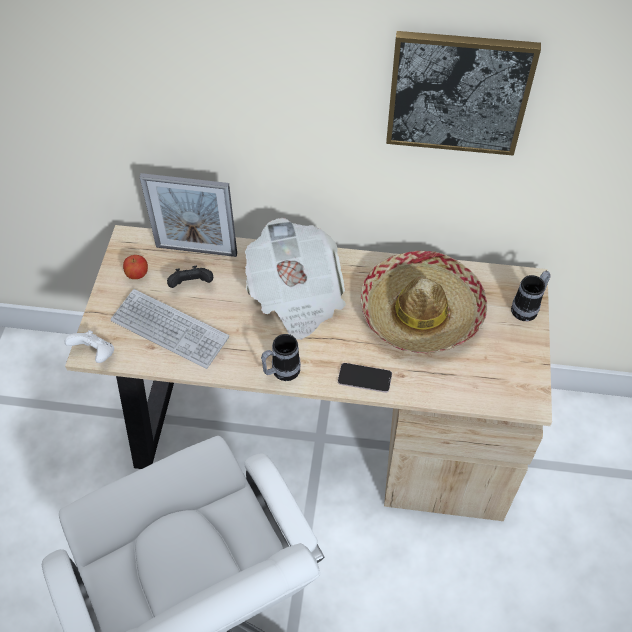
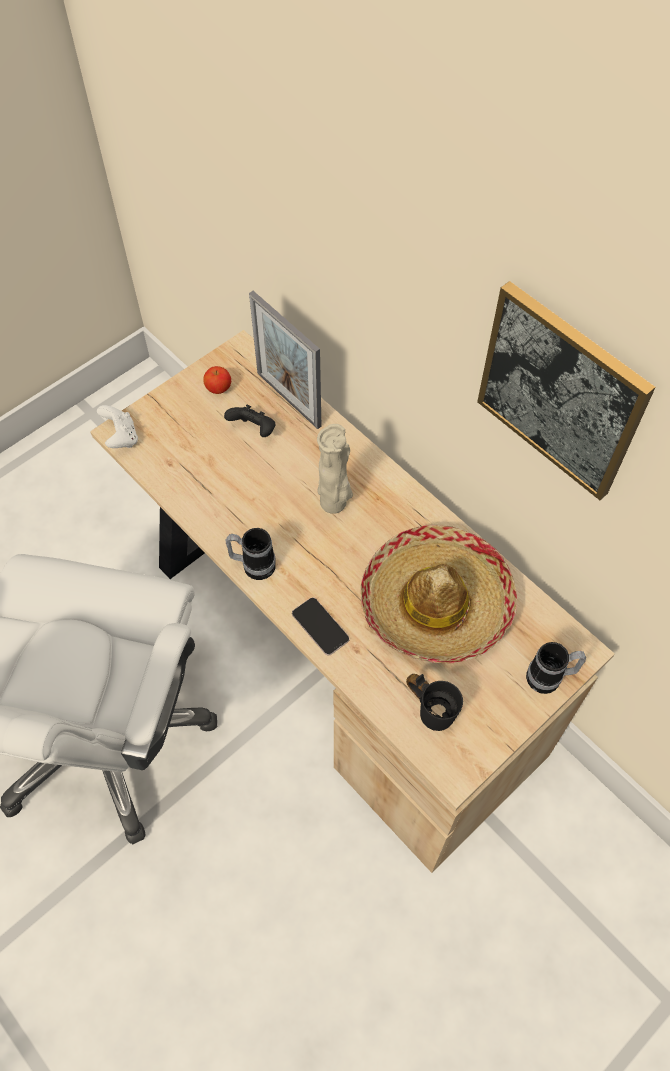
camera: 40 degrees right, 5 degrees up
(169, 329) = (198, 458): keyboard -> none
(296, 296) = (334, 503): newspaper -> beige vase
(481, 374) = (433, 707): none -> black mug

